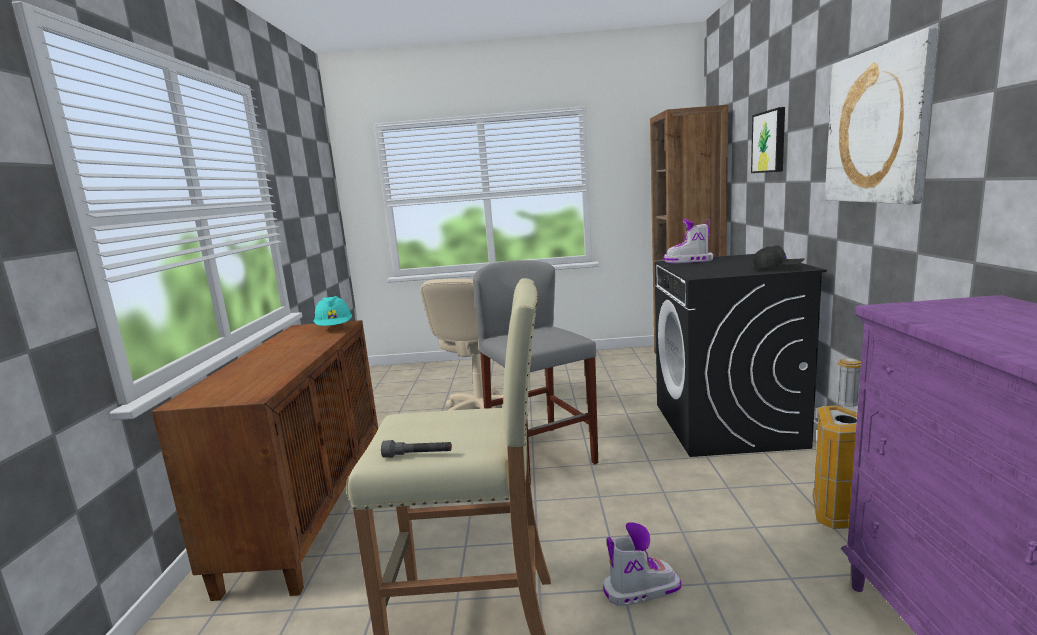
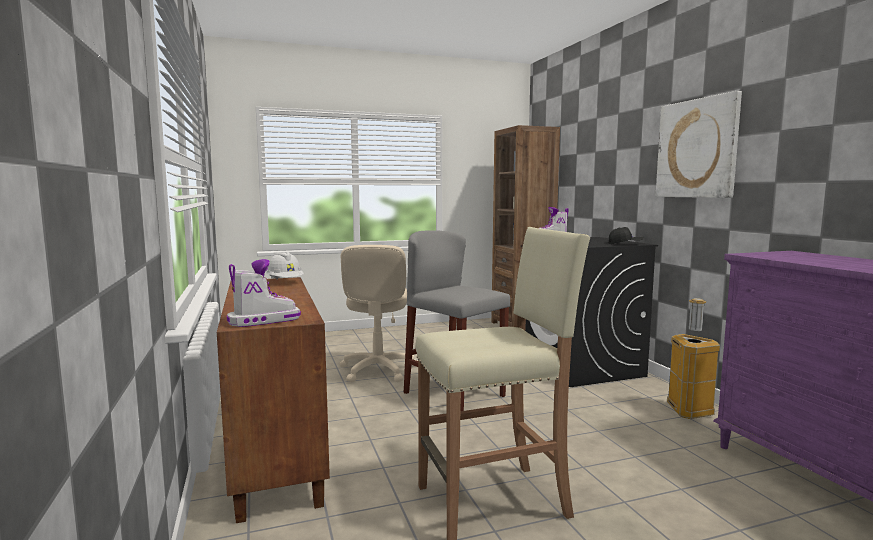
camera: 20 degrees left, 5 degrees down
(335, 328) = (285, 282): turquoise hard hat -> white hard hat
(418, 455) = (491, 350): grey flashlight -> none
(640, 589) = (595, 465): boot -> boot (263, 321)
(770, 141) = (600, 156): picture -> none

